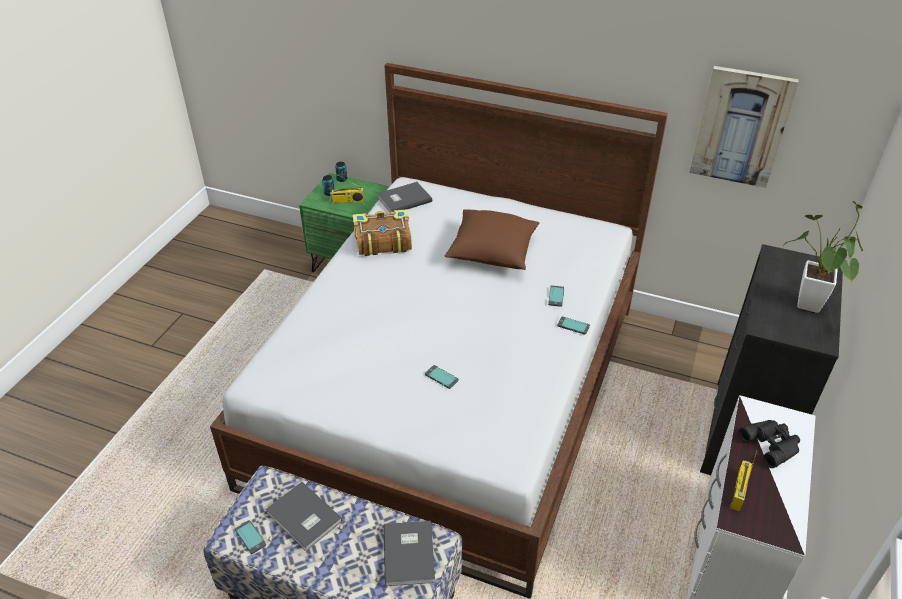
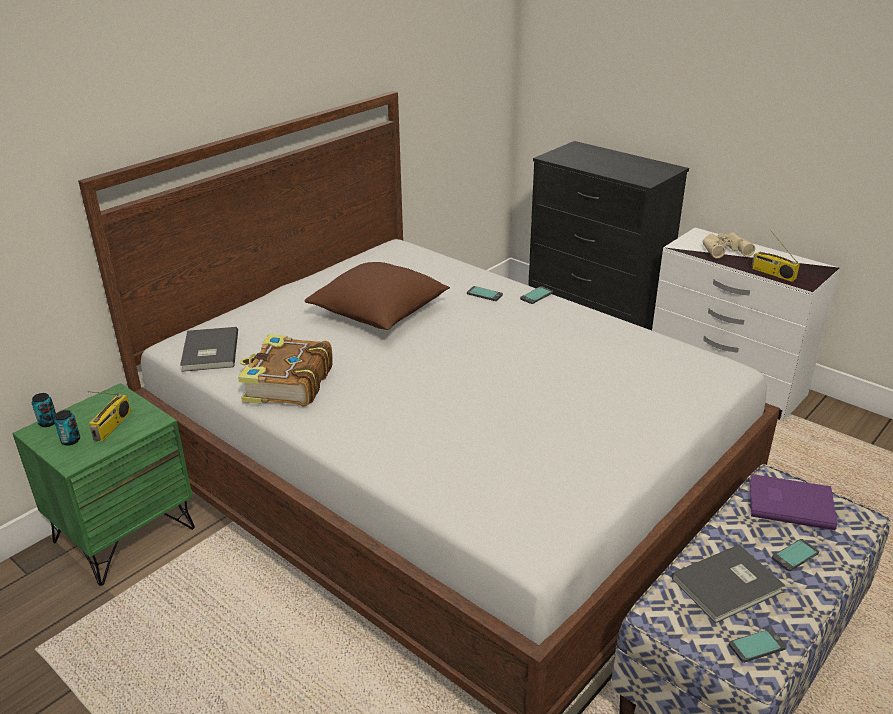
camera: 70 degrees left, 10 degrees down
(410, 553) = (789, 503): grey book -> purple book
(441, 377) = (584, 386): phone -> phone (795, 556)
(741, 127) = (438, 80): picture -> none
(772, 444) = (723, 249): black binoculars -> beige binoculars
(807, 308) = (628, 163): potted plant -> none

